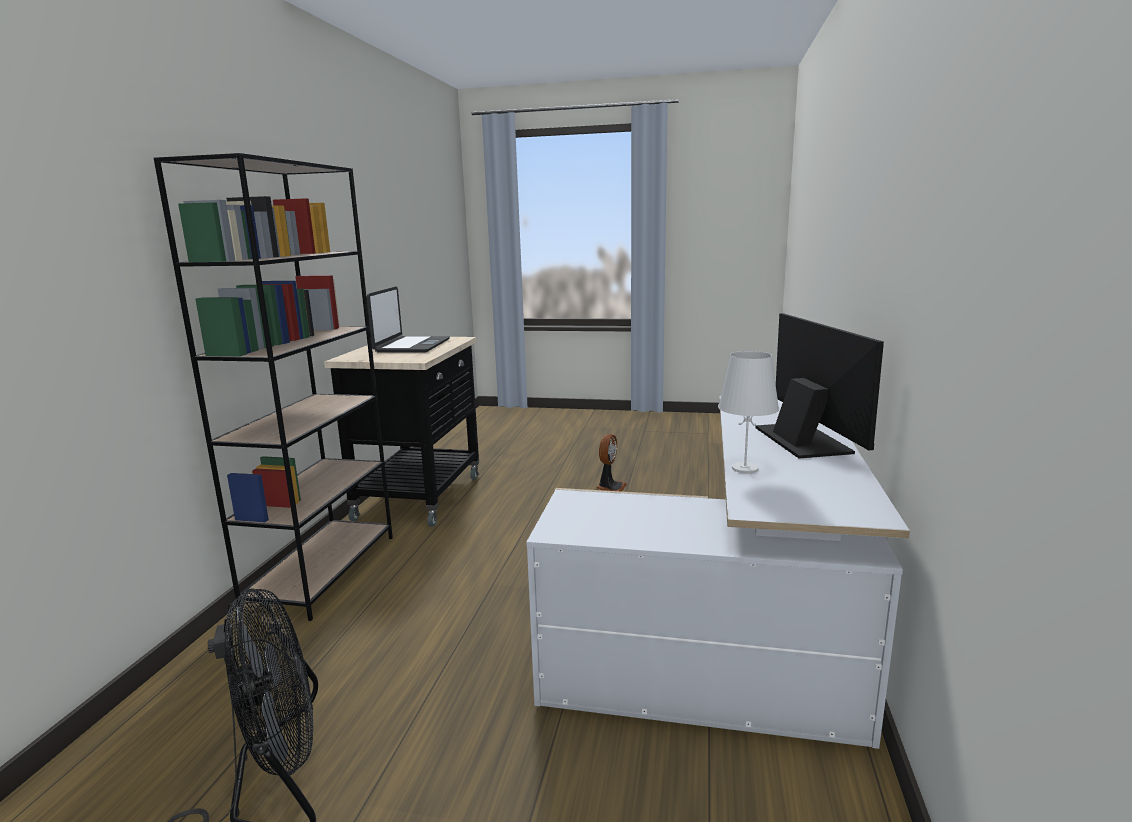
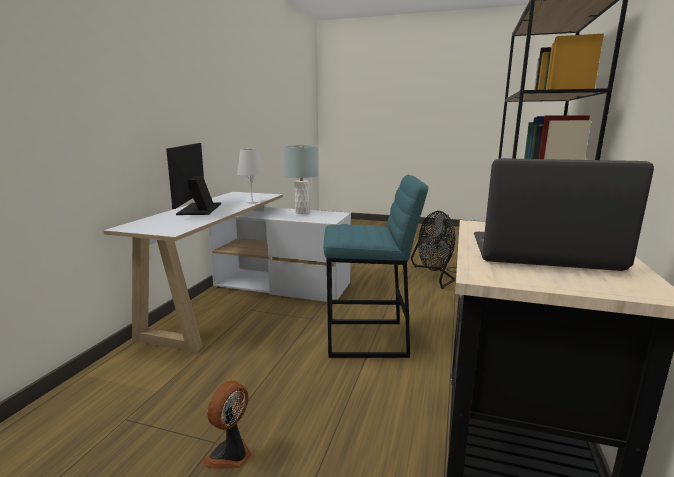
camera: 175 degrees left, 0 degrees up
(411, 346) = (542, 253): laptop -> laptop turned 90 degrees clockwise
(504, 574) = (369, 338): none -> turquoise stool
(650, 530) = (302, 212): none -> grey table lamp

